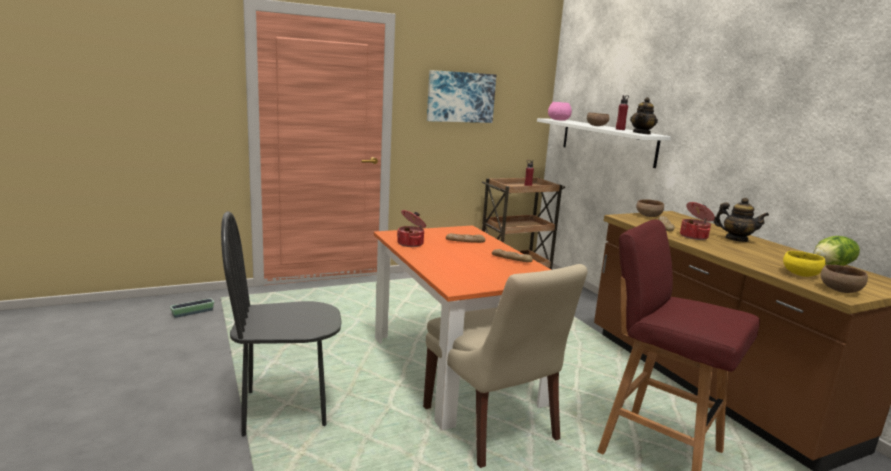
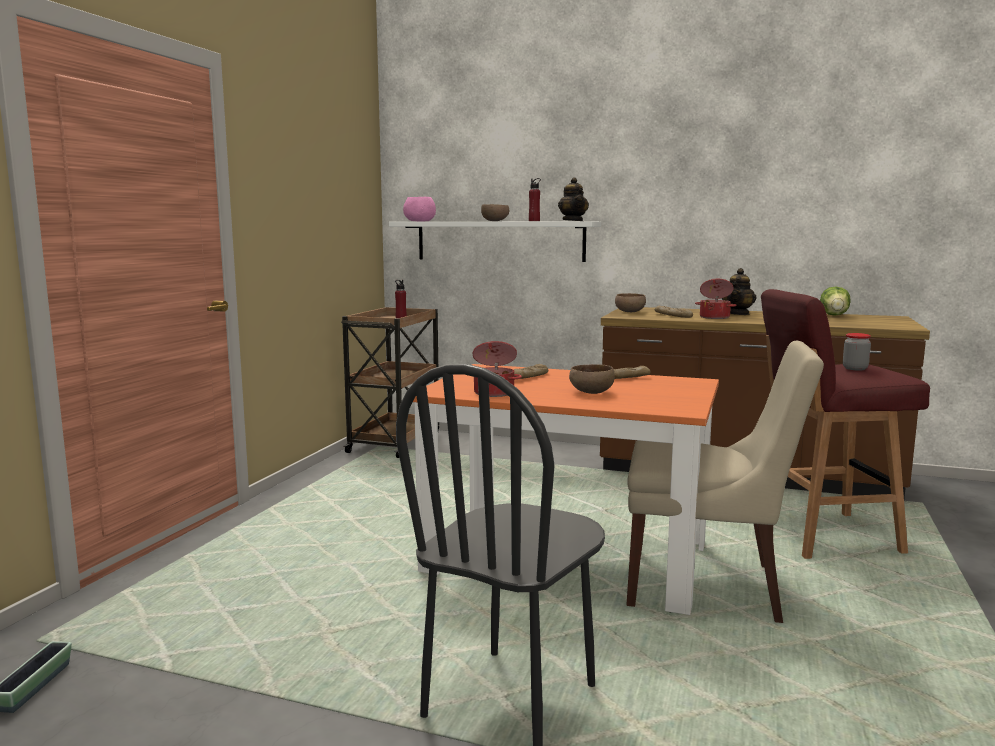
camera: 45 degrees left, 5 degrees down
(460, 97) = (302, 194): picture -> none
(699, 311) = (855, 368): none -> jar
(736, 239) = (738, 313): teapot -> teapot turned 135 degrees clockwise
(799, 274) = (849, 323): yellow bowl -> none
(839, 290) = (895, 325): brown bowl -> brown bowl (590, 392)

